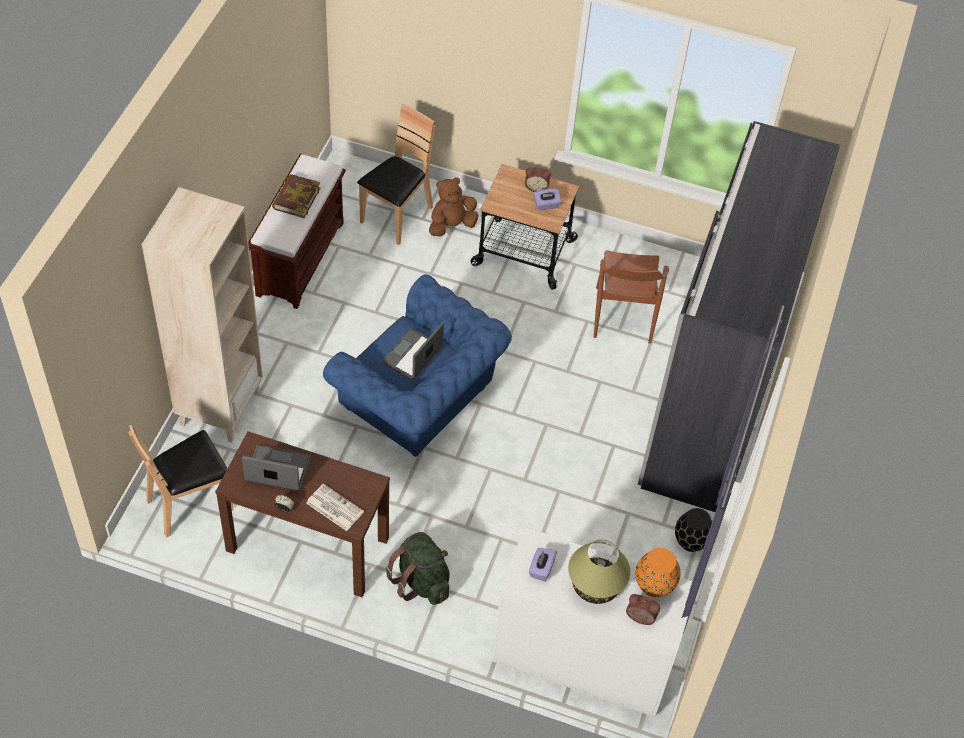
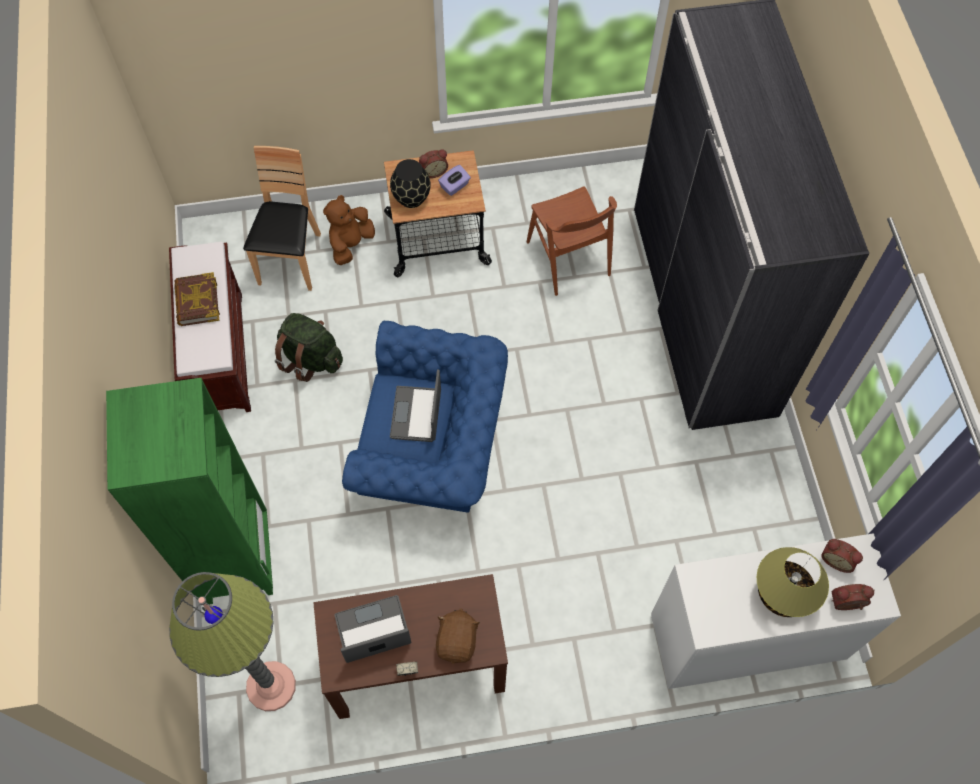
camera: 25 degrees left, 10 degrees up
(190, 503) = (271, 686): brown chair -> floor lamp
(220, 407) = (237, 561): beige bookcase -> green bookcase
(334, 507) = (457, 641): newspaper -> brown plush toy
(421, 581) = (550, 641): green backpack -> green backpack (310, 358)
(541, 569) = (721, 603): purple tissue box -> none
(655, 585) = (837, 559): orange vase -> alarm clock
(690, 541) = (767, 459): black vase -> black vase (411, 198)

